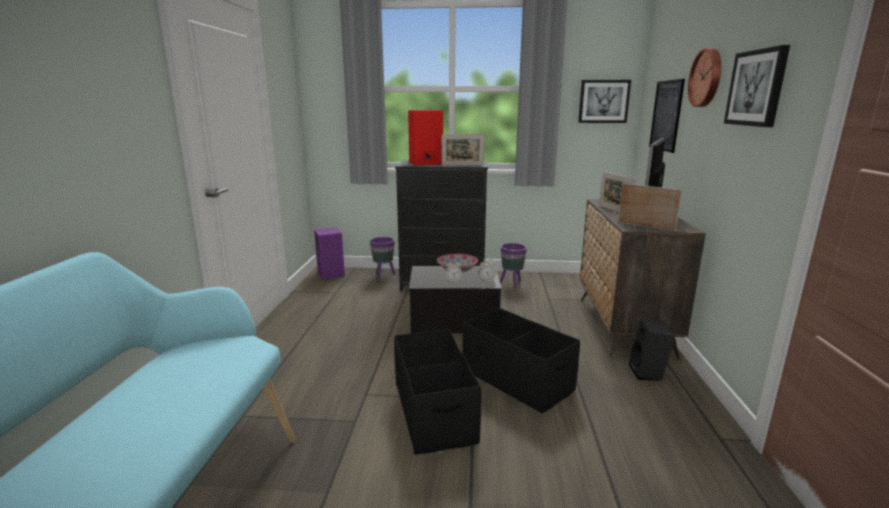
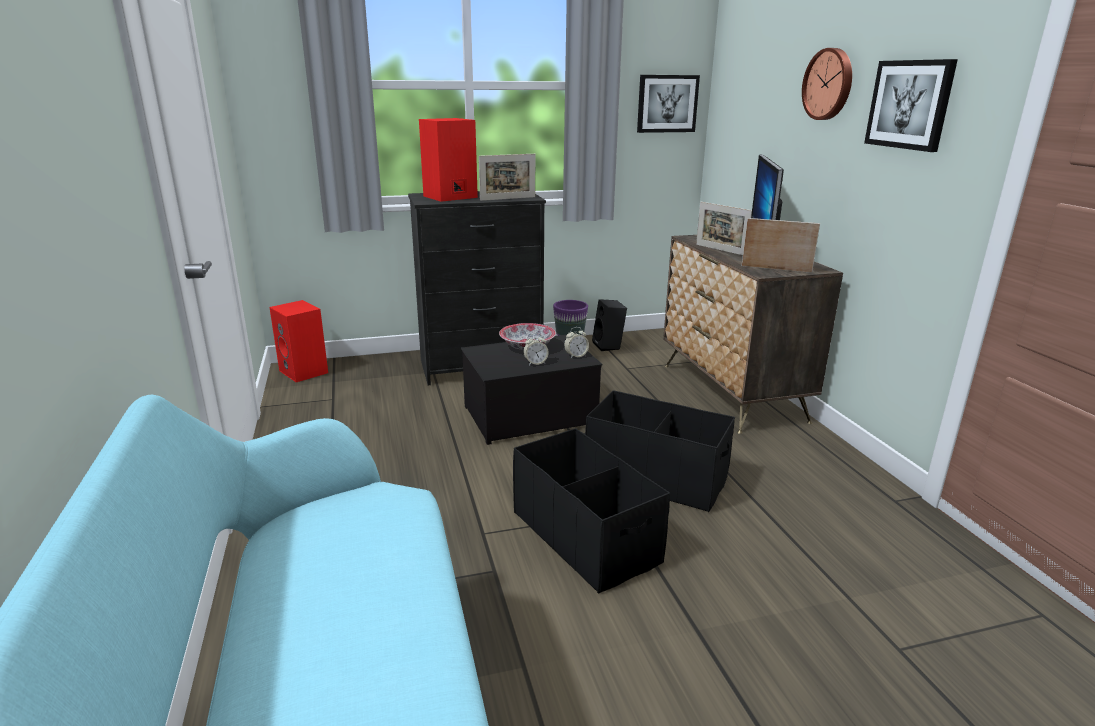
camera: 20 degrees left, 5 degrees up
(331, 274) = (305, 372): purple speaker -> red speaker
(383, 275) = (386, 364): purple planter -> none
(648, 373) = (788, 442): black speaker -> black speaker (609, 346)
(666, 115) = (760, 126): picture -> none

